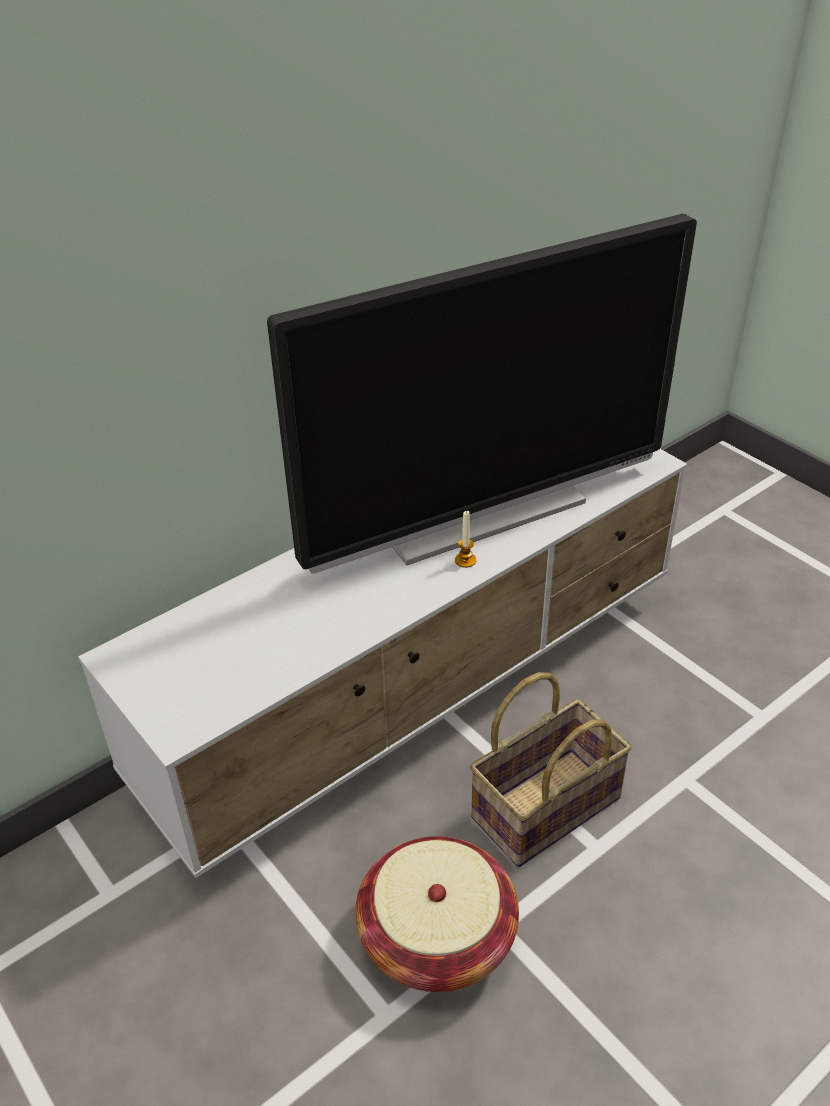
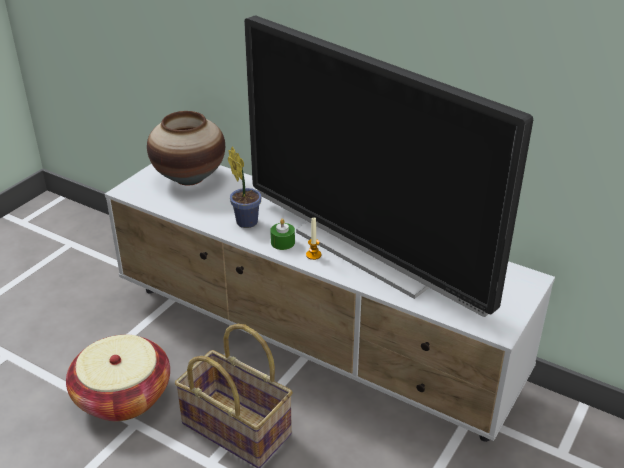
camera: 70 degrees right, 5 degrees down
(190, 649) = (189, 178): none -> vase
(351, 607) = (245, 221): none -> potted plant
(424, 582) = (282, 242): none -> green candle

